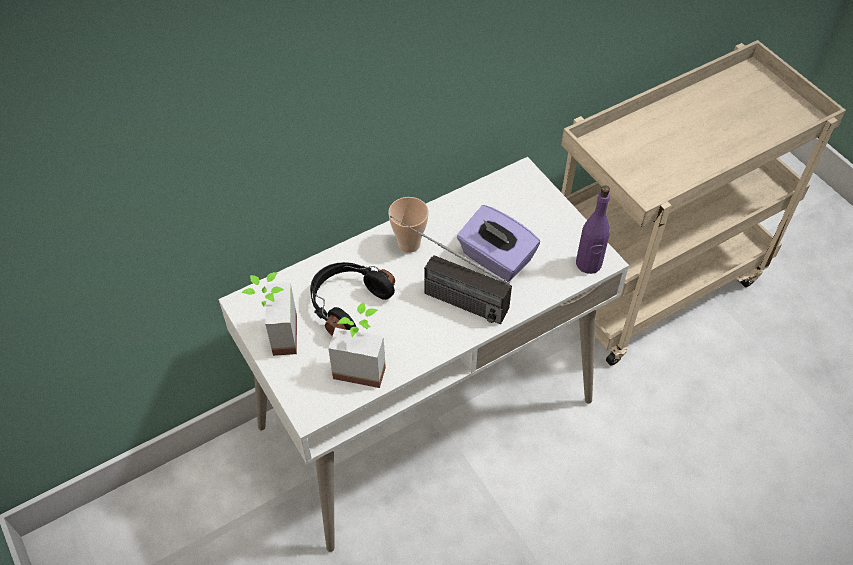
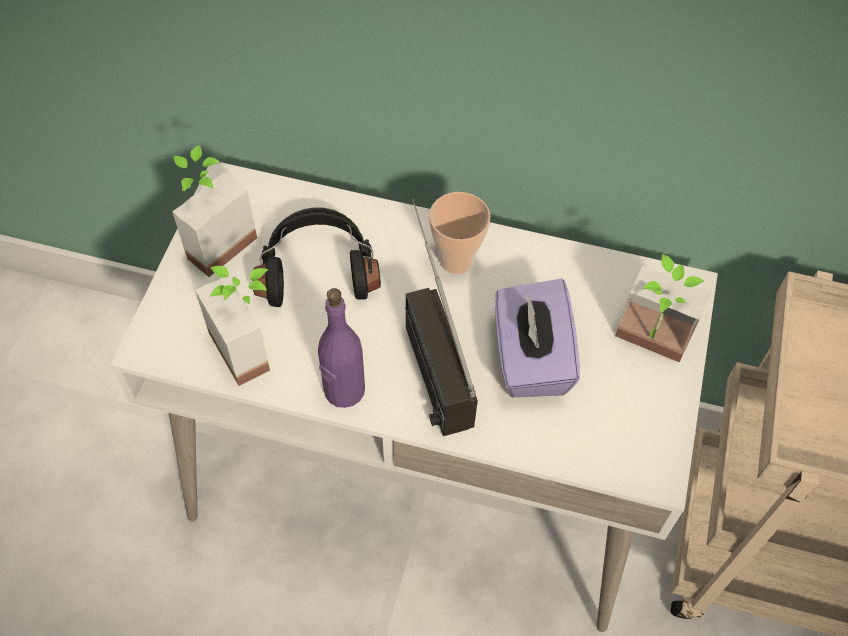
camera: 45 degrees right, 5 degrees up
(537, 212) = (647, 347): none -> potted plant
(588, 264) = (633, 462): purple bottle -> purple bottle (343, 390)

